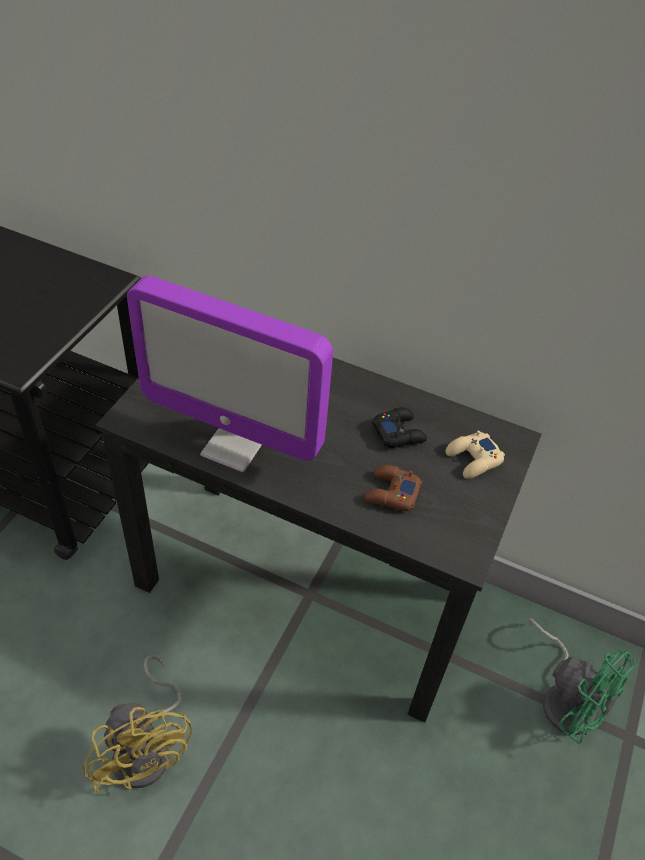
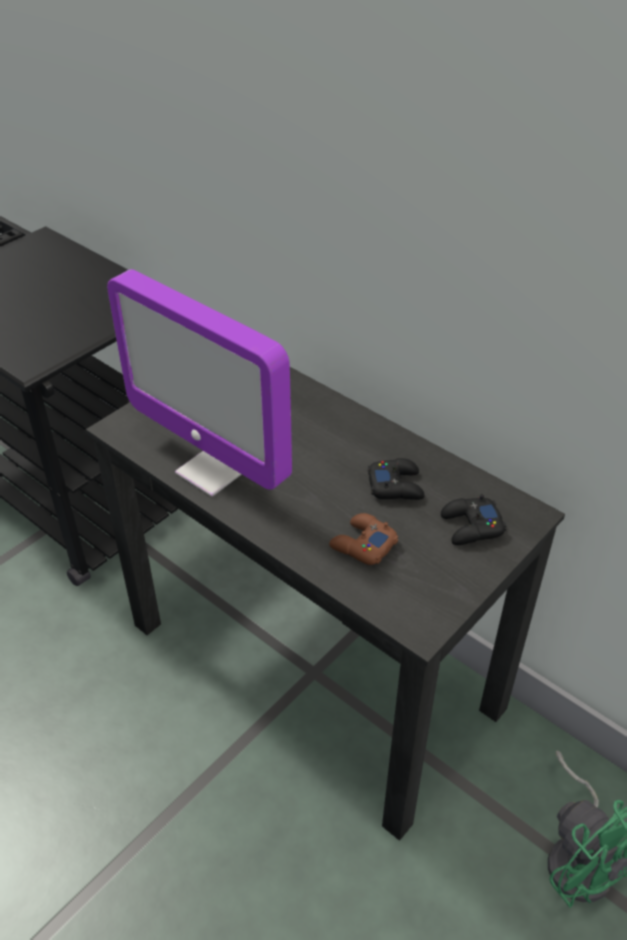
camera: 20 degrees right, 5 degrees down
(148, 748) = (93, 790): yellow fan -> none
(473, 459) = (471, 527): beige game controller -> black game controller

